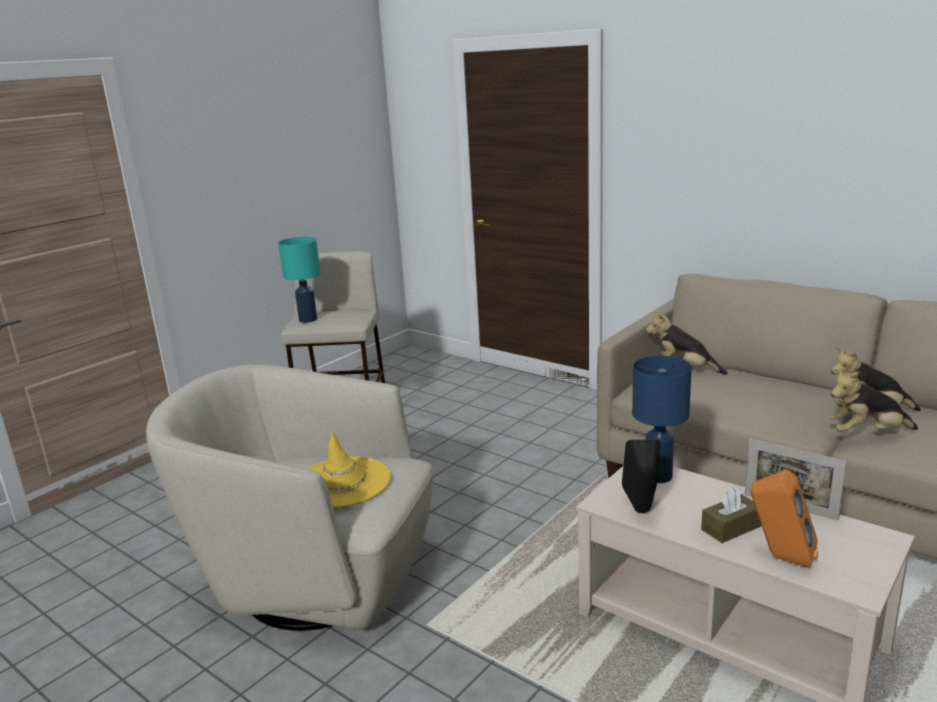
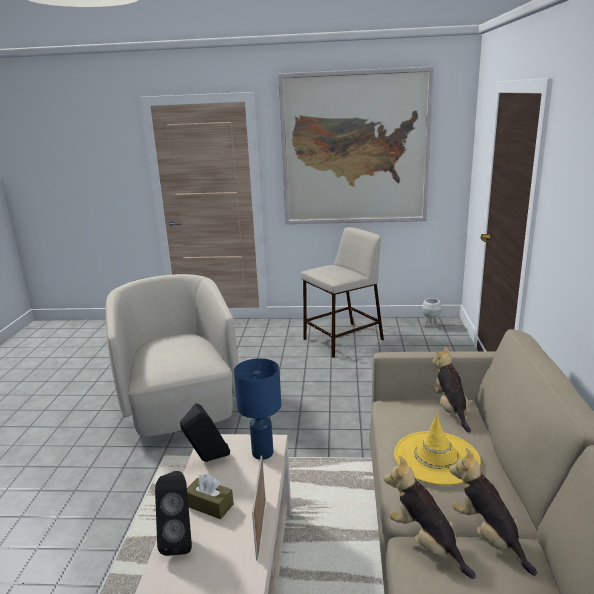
camera: 55 degrees right, 0 degrees up
(270, 142) = (354, 149): none -> picture
(308, 319) = (322, 268): turquoise table lamp -> none
(342, 482) = (170, 355): yellow hat -> yellow hat (436, 458)
(401, 362) = (431, 325): none -> white planter
(780, 558) = (180, 539): orange speaker -> black speaker

